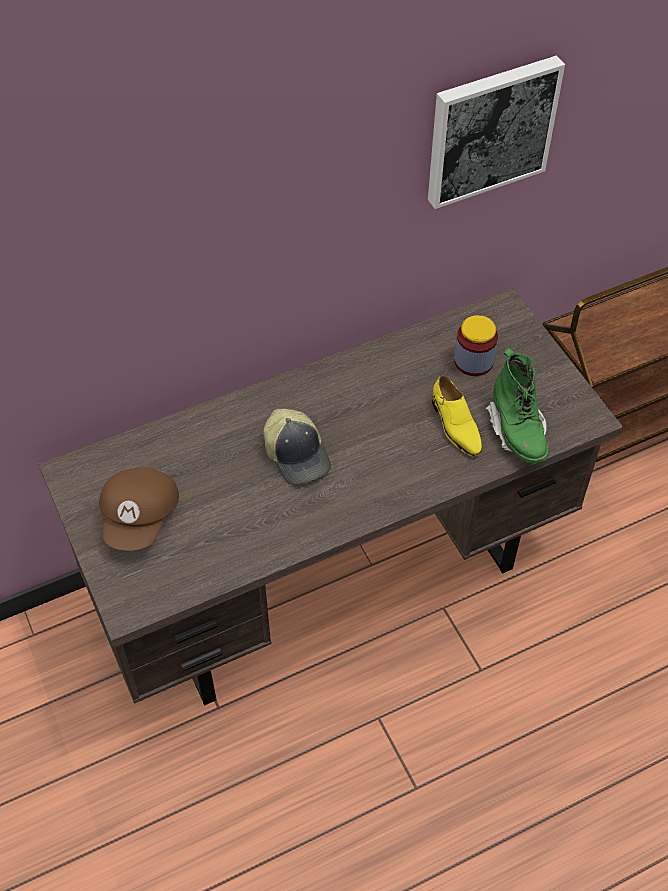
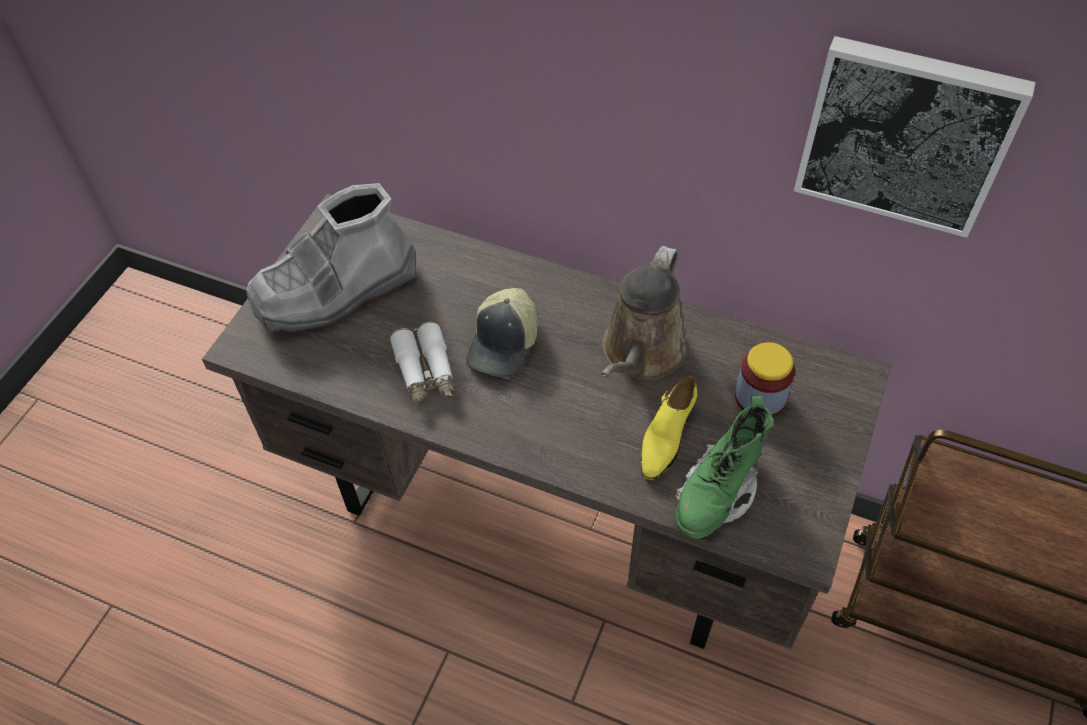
camera: 50 degrees right, 0 degrees up
(141, 518) = (335, 290): brown cap -> grey boot
(273, 513) = (425, 372): none -> white binoculars
(382, 391) = (642, 353): none -> brown watering can

